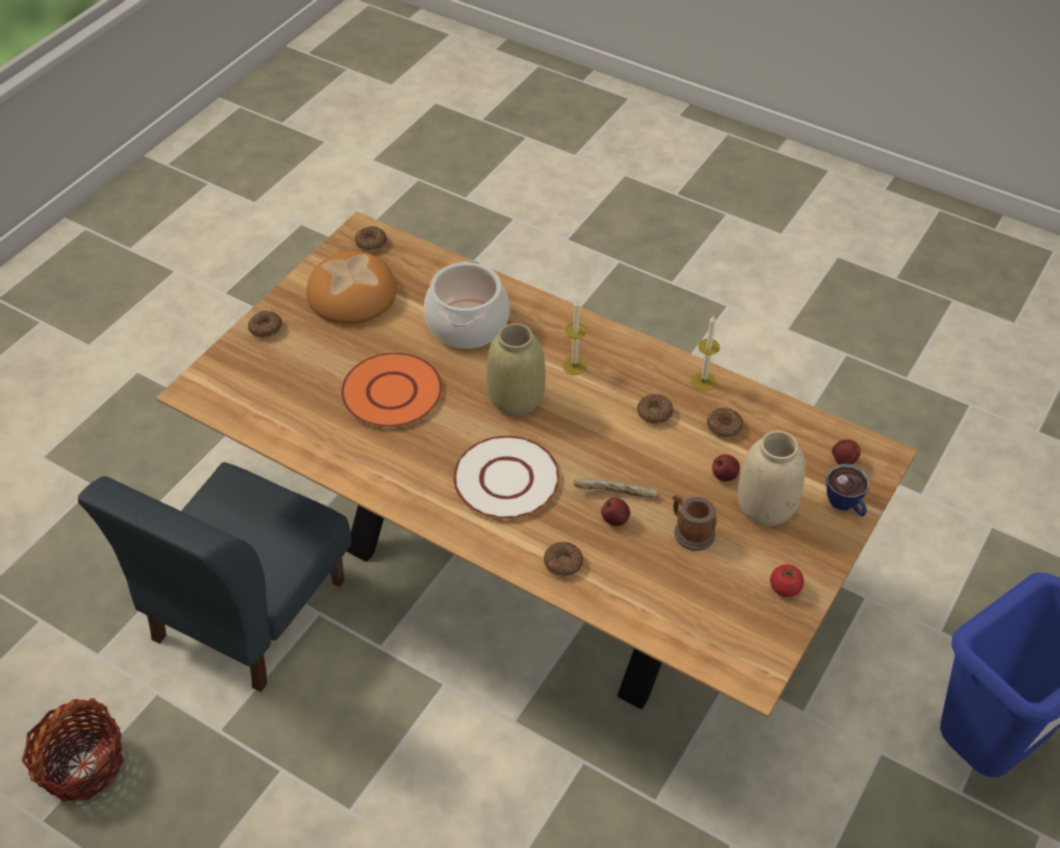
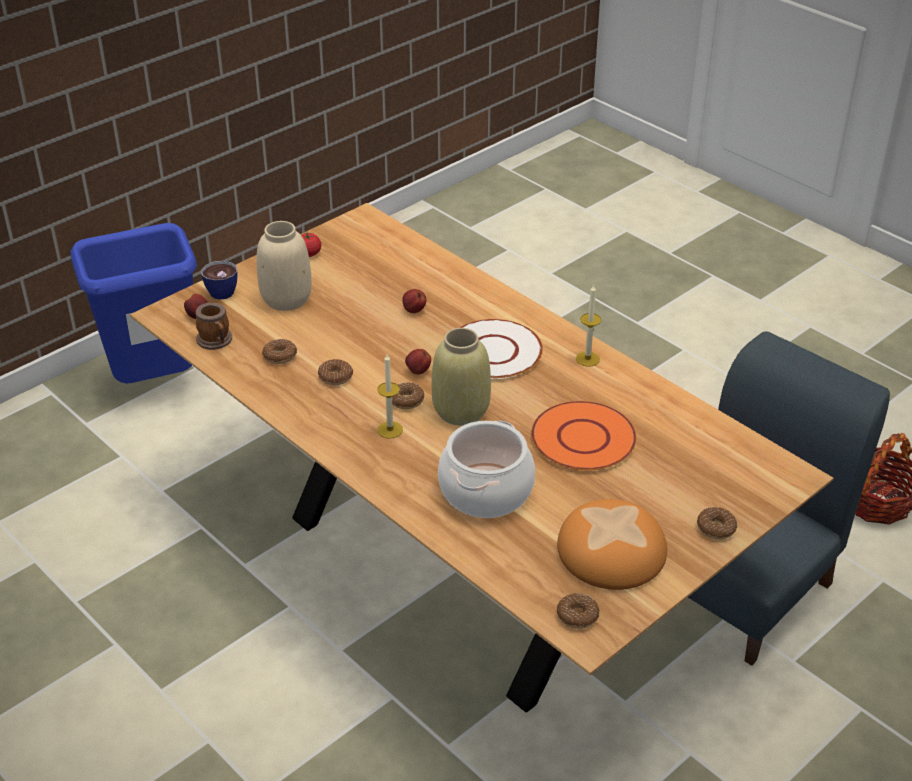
camera: 165 degrees left, 10 degrees down
(563, 563) = (469, 292): donut -> donut (406, 400)
(615, 494) = (404, 326): bread -> none
(690, 531) = (357, 294): mug -> mug (216, 341)
(703, 381) = (272, 394): candle -> candle (587, 359)
(724, 476) = (305, 323): apple -> apple (418, 371)

